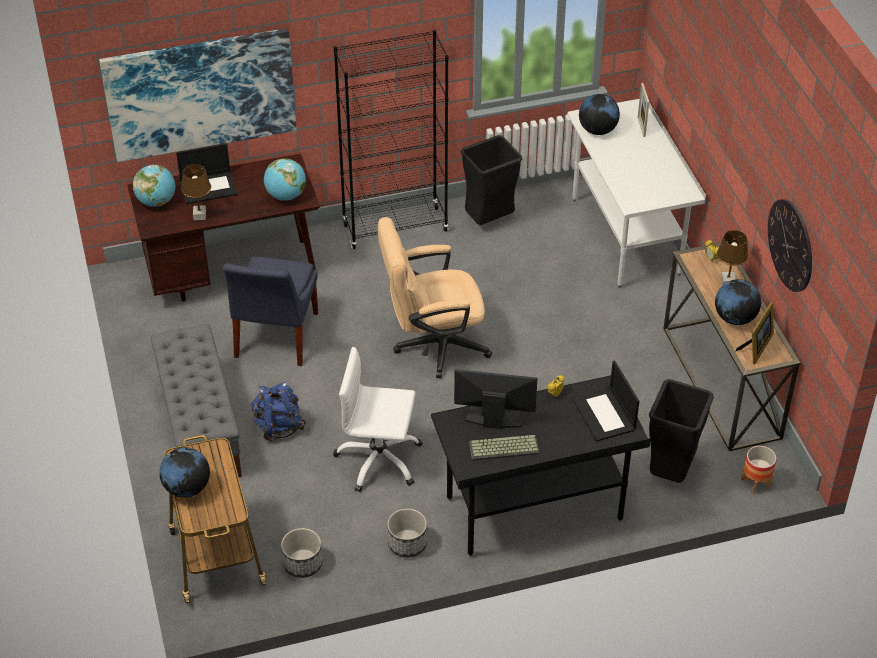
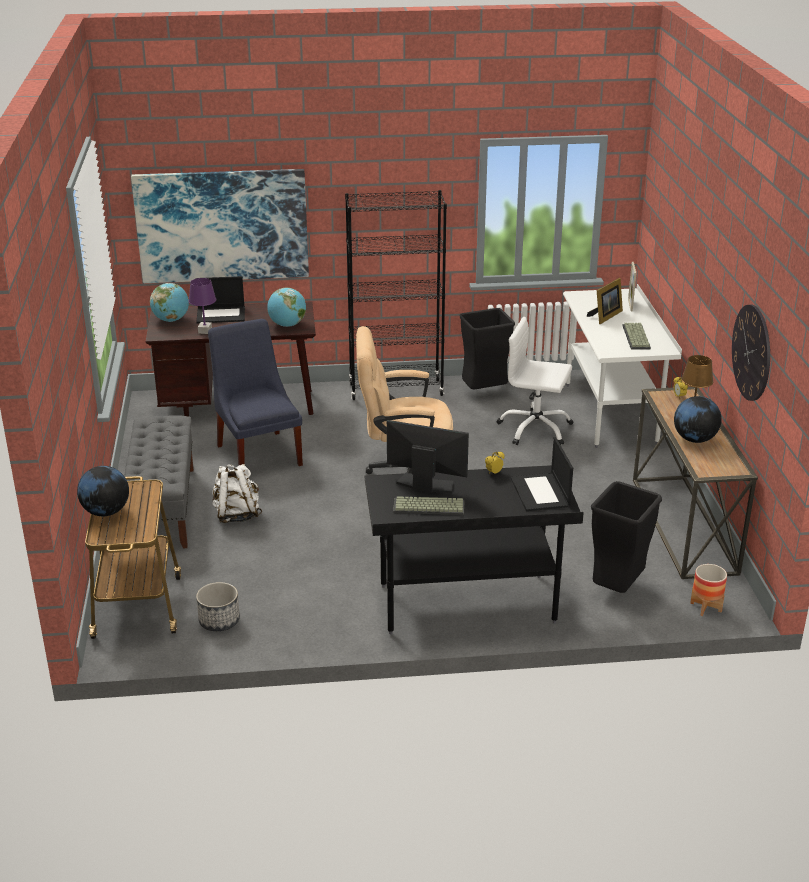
camera: 10 degrees right, 15 degrees down
(199, 215) = (205, 331): brown table lamp -> purple table lamp
(275, 338) = (258, 453): blue chair -> blue chair turned 135 degrees clockwise
(278, 426) = (237, 515): blue backpack -> white backpack
(379, 460) = (324, 549): white office chair -> white office chair (535, 429)
(407, 544) = (329, 617): planter -> none
(597, 130) = (588, 304): globe -> none
(657, 178) = (637, 337): none -> keyboard
(756, 347) = (713, 461): picture frame -> picture frame (605, 316)

